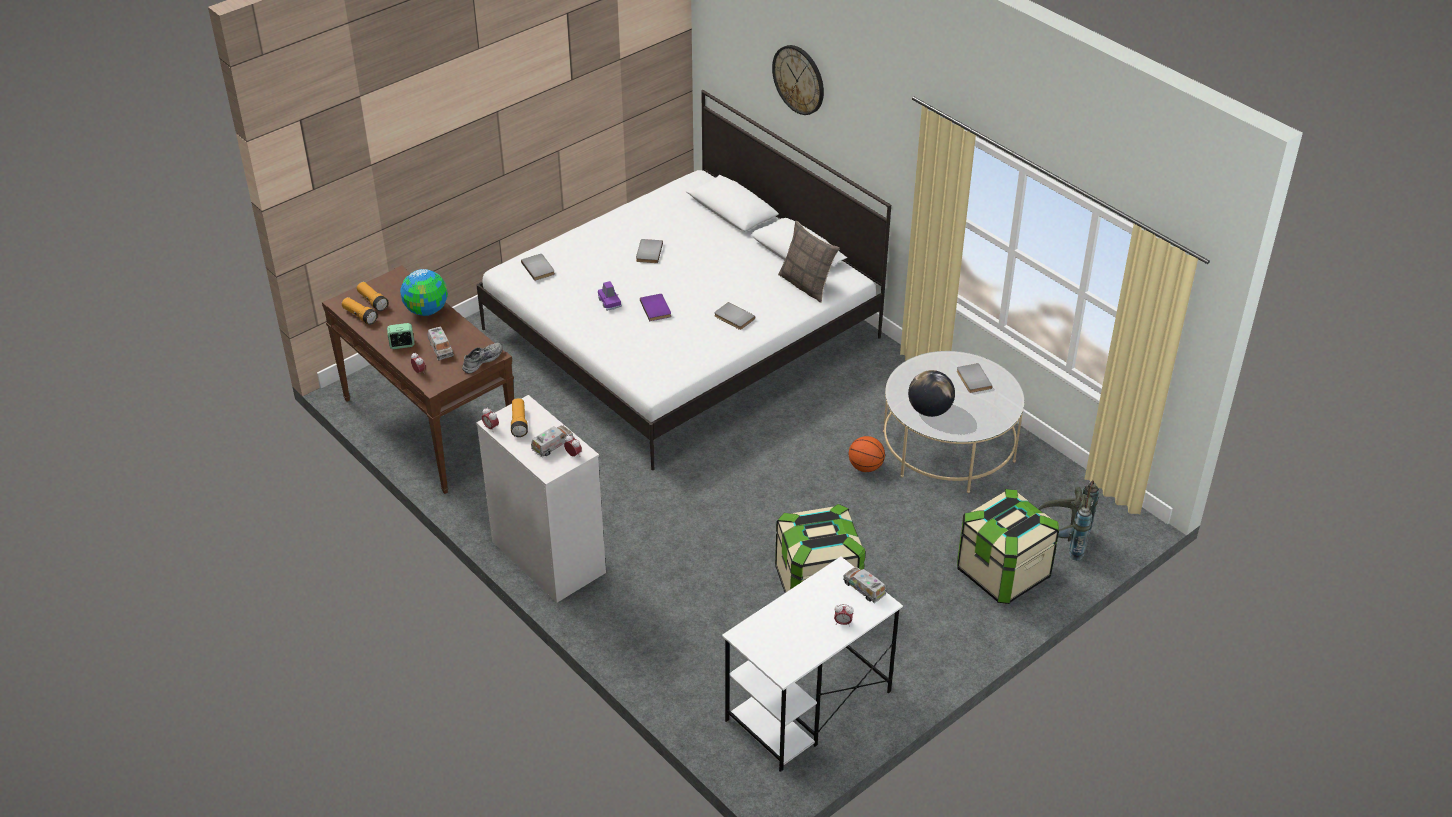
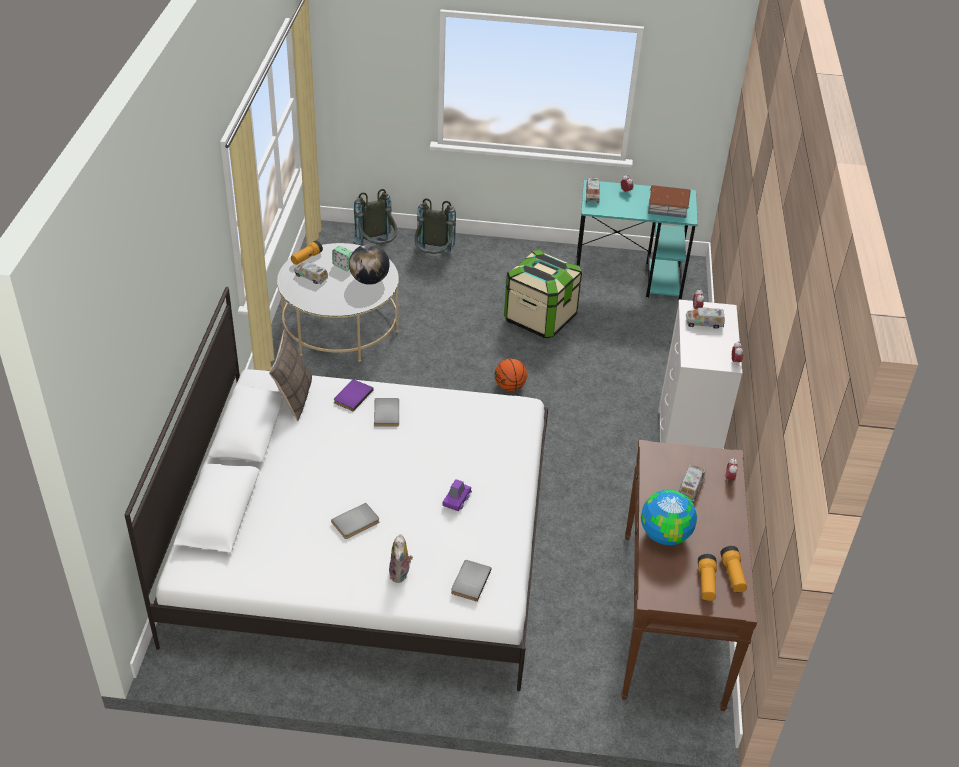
camera: 135 degrees left, 0 degrees up
(402, 345) = (720, 515): alarm clock -> alarm clock (343, 266)
(481, 360) = (667, 452): grey shoe -> none
(519, 423) = (711, 351): flashlight -> flashlight (306, 258)
(584, 248) = (400, 574): none -> plush toy
(656, 308) = (429, 465): purple book -> purple book (352, 396)
(775, 631) = (666, 209): none -> toy house
(799, 79) = (159, 320): wall clock -> none
(807, 706) = (628, 278): white desk -> turquoise desk
(865, 467) = (407, 352): basketball -> basketball (510, 387)
(972, 379) = (311, 277): grey book -> toy truck
(1003, 573) = (433, 257): storage box -> grey backpack

